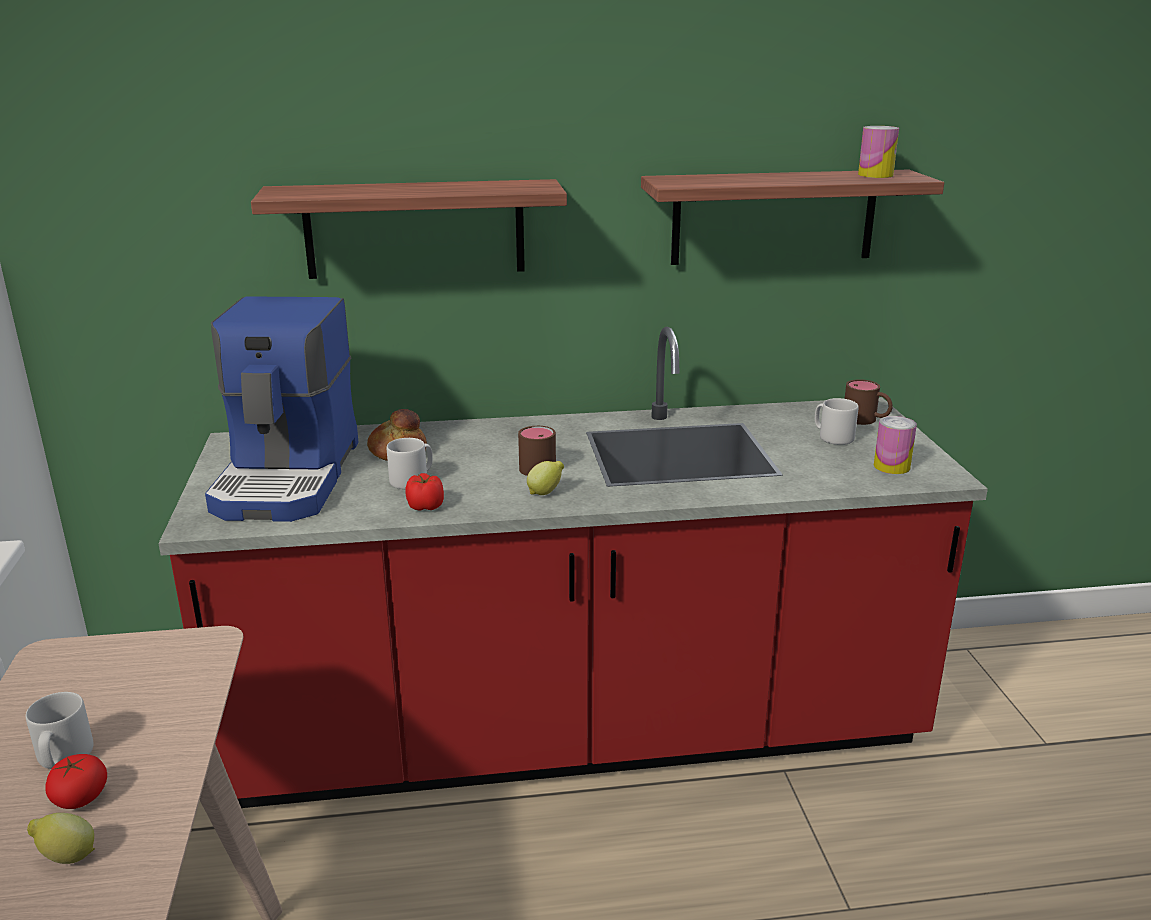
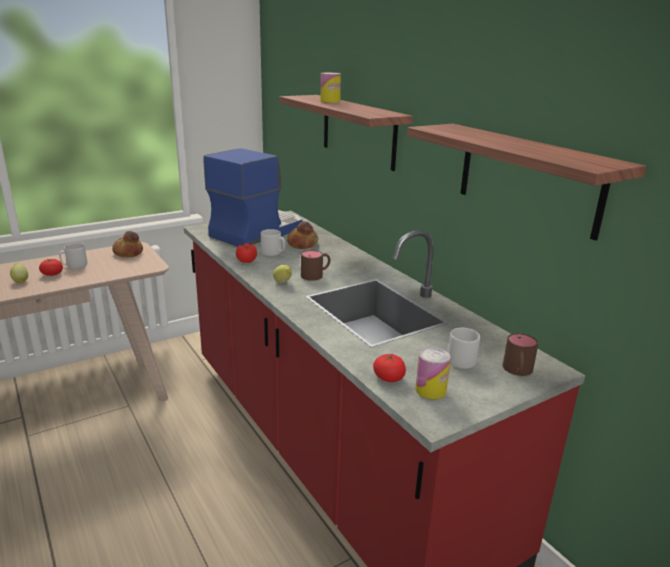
camera: 65 degrees right, 0 degrees up
(79, 669) = (128, 253): none -> bread
(290, 477) = (257, 232): coffee machine -> coffee machine turned 150 degrees clockwise
(859, 480) = (389, 377): none -> tomato
(875, 175) = (580, 157): can -> can (330, 101)

